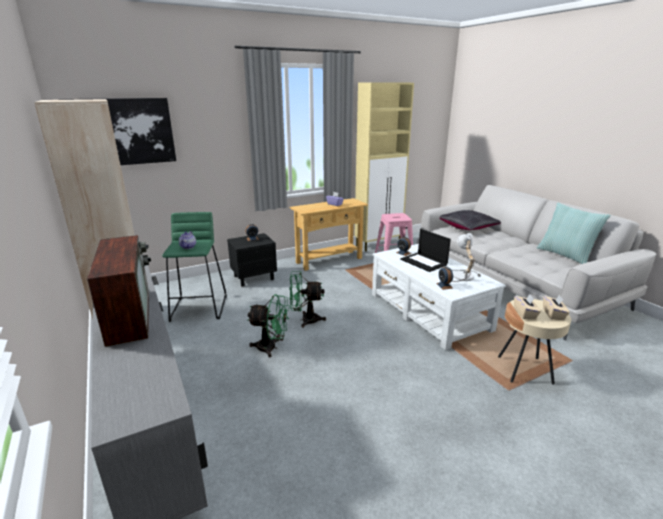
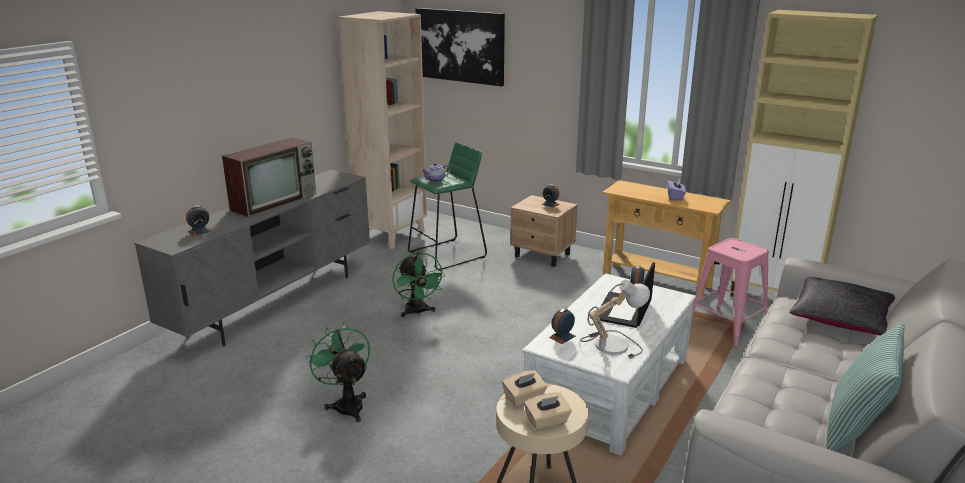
camera: 60 degrees right, 0 degrees up
(140, 379) = (199, 231): none -> alarm clock
(254, 277) = (543, 255): black nightstand -> beige nightstand
(305, 320) = (487, 312): green fan -> green fan (346, 404)

